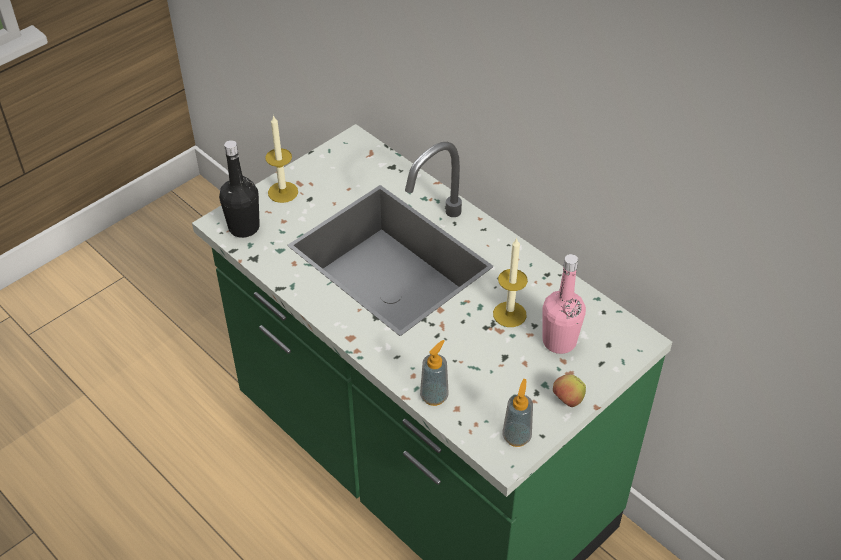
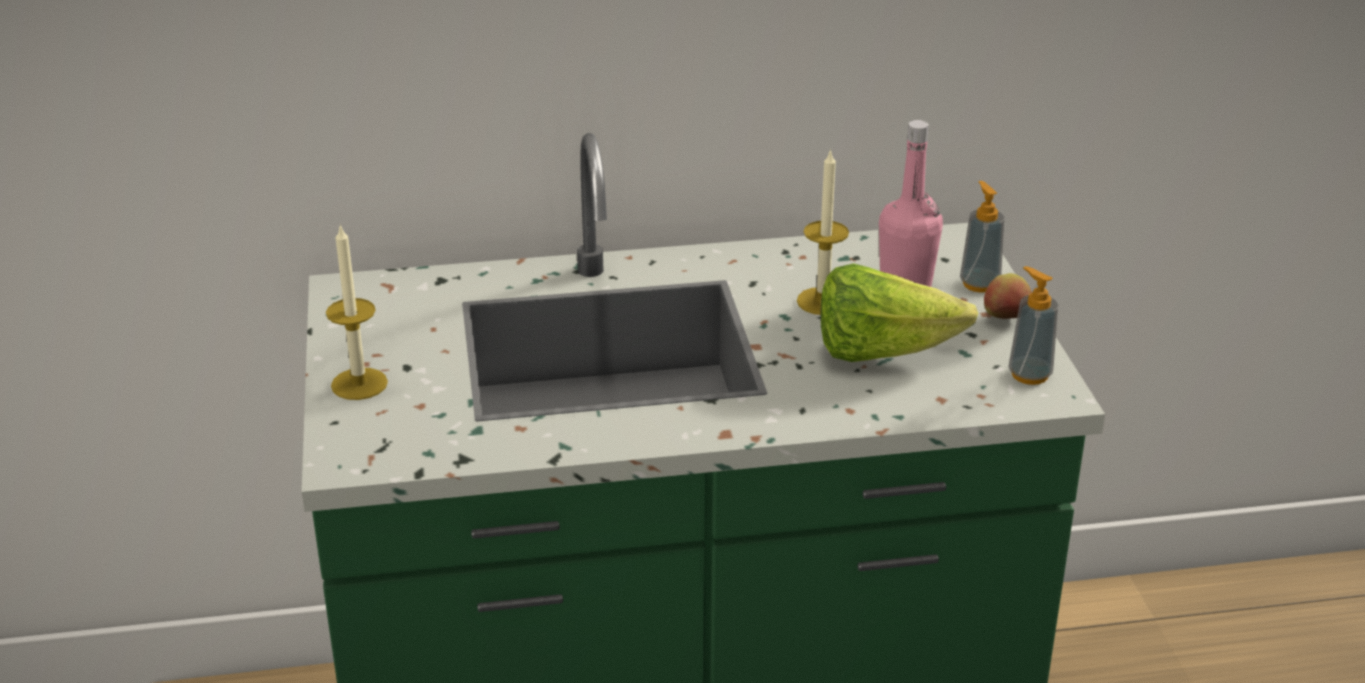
camera: 55 degrees left, 15 degrees down
(244, 227) = (384, 445): black bottle -> none
(434, 396) = (903, 408): soap dispenser -> soap dispenser (979, 284)
(480, 362) = (881, 352): none -> lettuce

